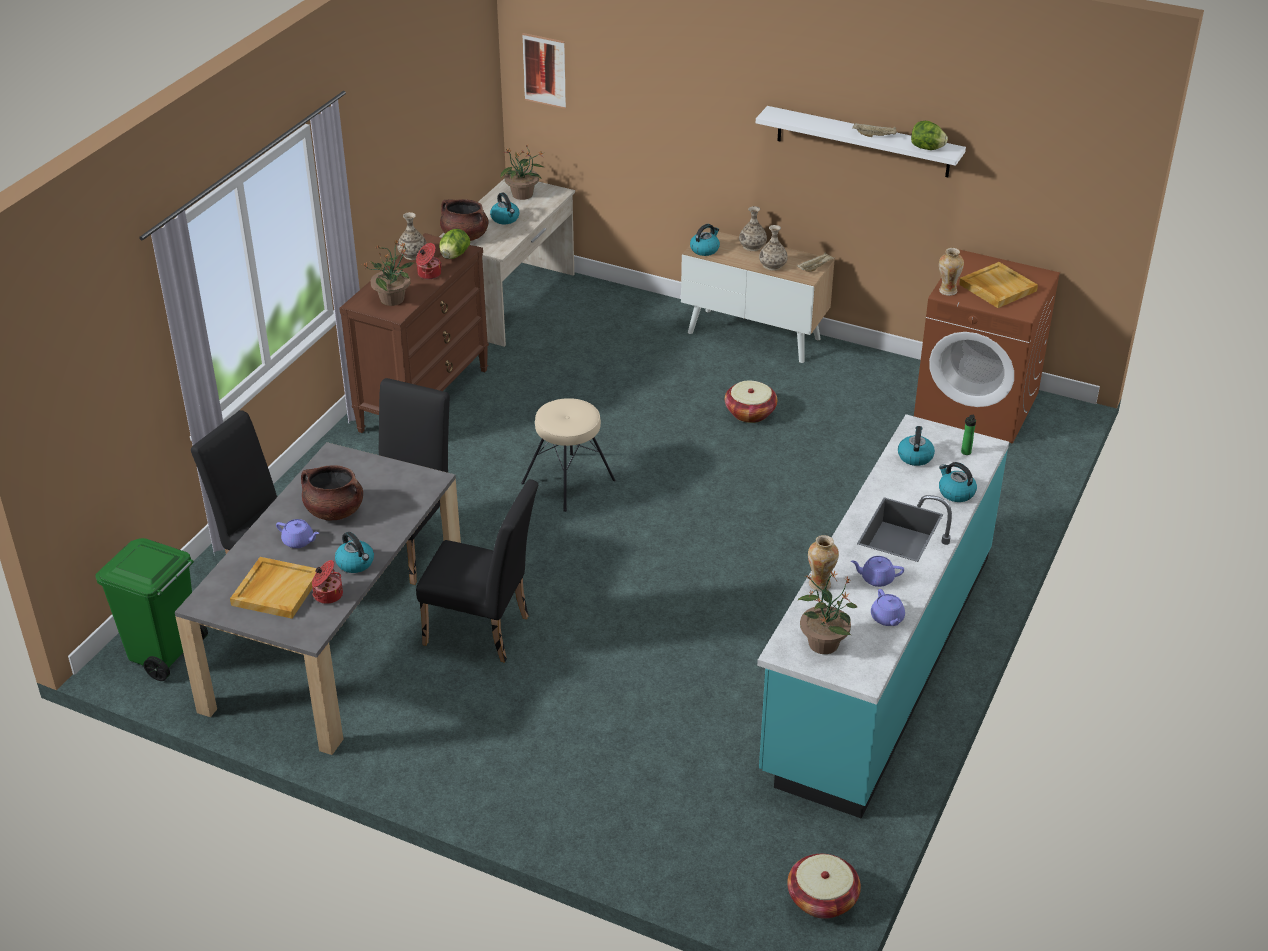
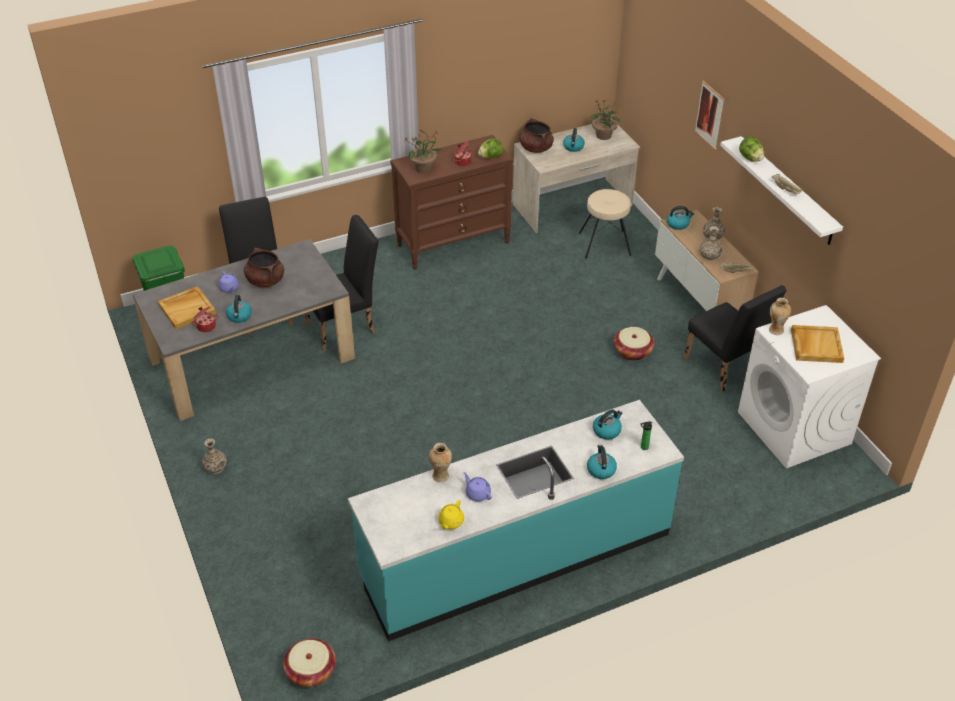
camera: 40 degrees right, 5 degrees up
(413, 255) = (469, 145): vase -> vase (215, 467)
(484, 632) = (325, 399): black chair -> black chair (724, 369)
(544, 70) = (638, 53): picture -> picture (709, 115)
(569, 482) = (473, 337): beige stool -> beige stool (604, 244)
(823, 643) = (395, 512): potted plant -> none
(887, 618) = (450, 522): purple teapot -> yellow teapot
(927, 148) = (811, 215): lettuce -> lettuce (750, 158)
(977, 405) = (794, 428): brown washing machine -> white washing machine

